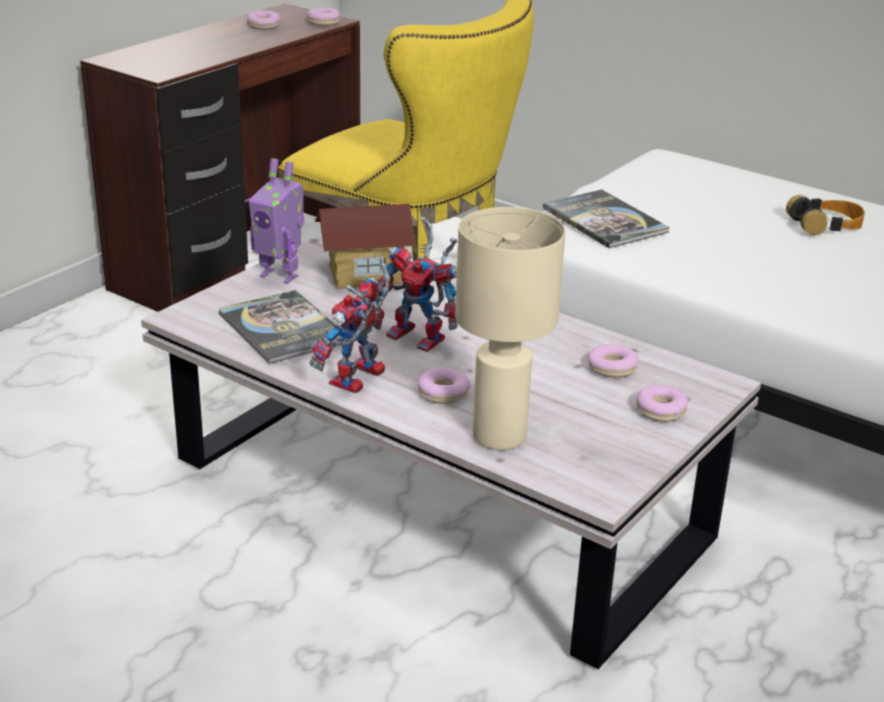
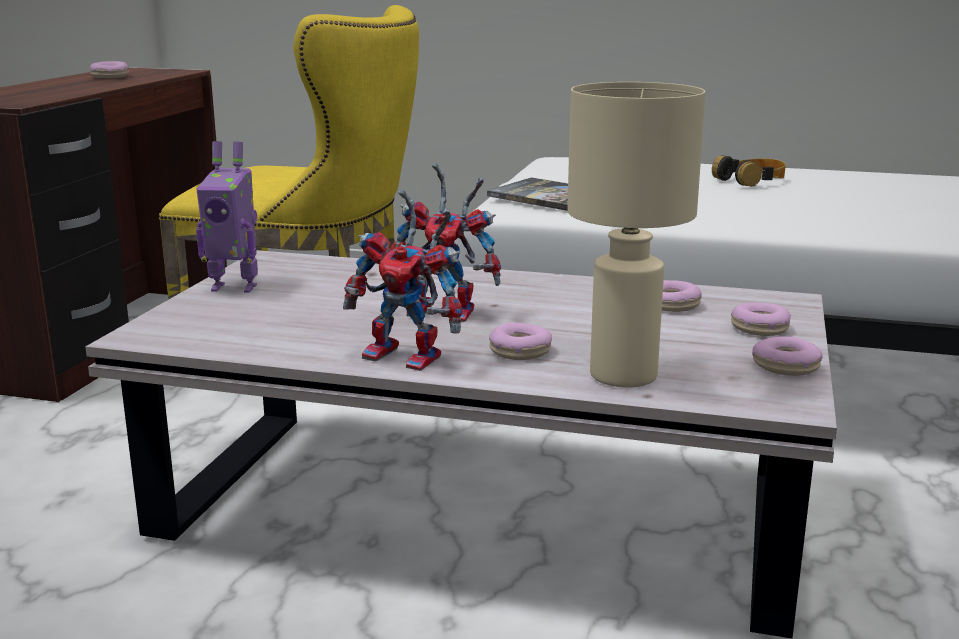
camera: 20 degrees left, 10 degrees down
(283, 328) = (277, 327): book -> none
(323, 22) = (173, 72): donut -> donut (785, 366)
(357, 381) = (411, 357): toy robot -> toy robot turned 75 degrees counterclockwise
(364, 274) = (332, 274): toy house -> none

